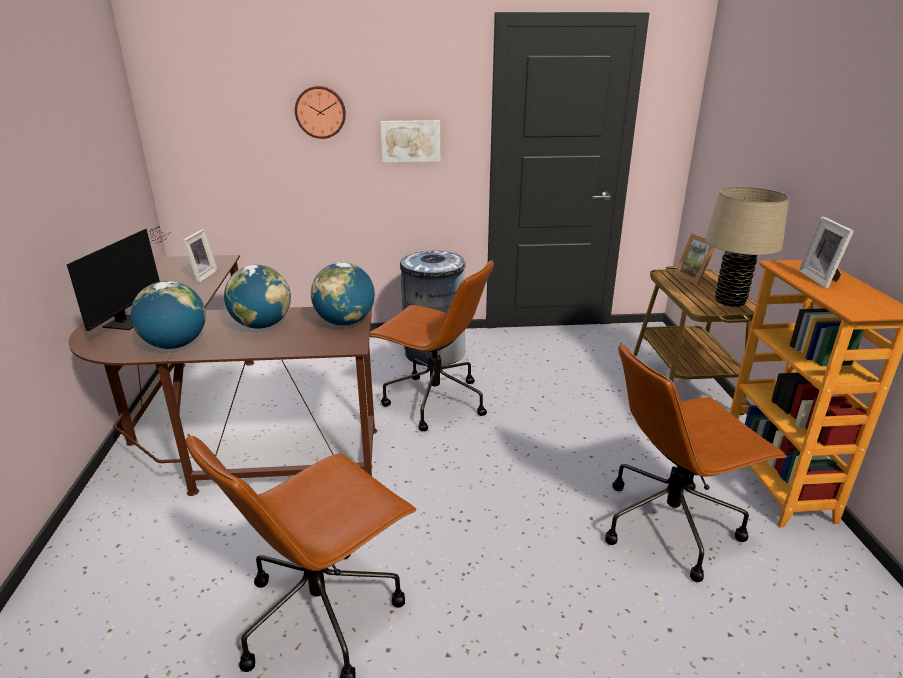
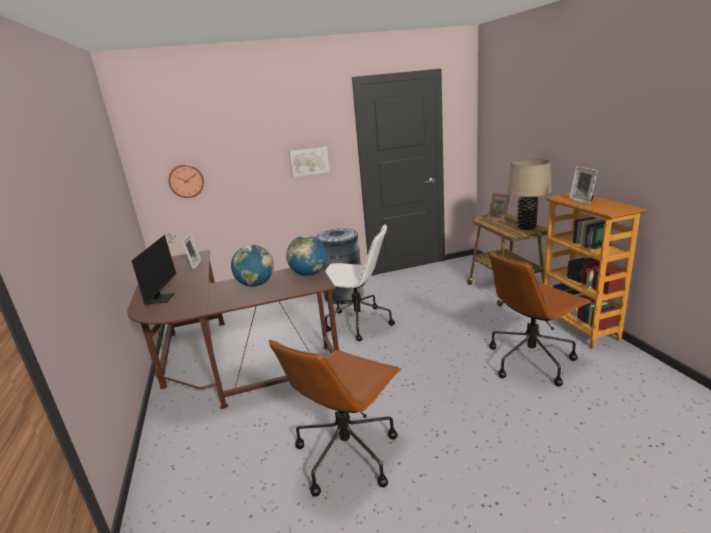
camera: 10 degrees left, 5 degrees down
(175, 345) = (206, 304): globe -> none
(320, 112) = (249, 150): wall clock -> wall clock (186, 181)
(433, 401) = (357, 323): brown office chair -> white office chair

